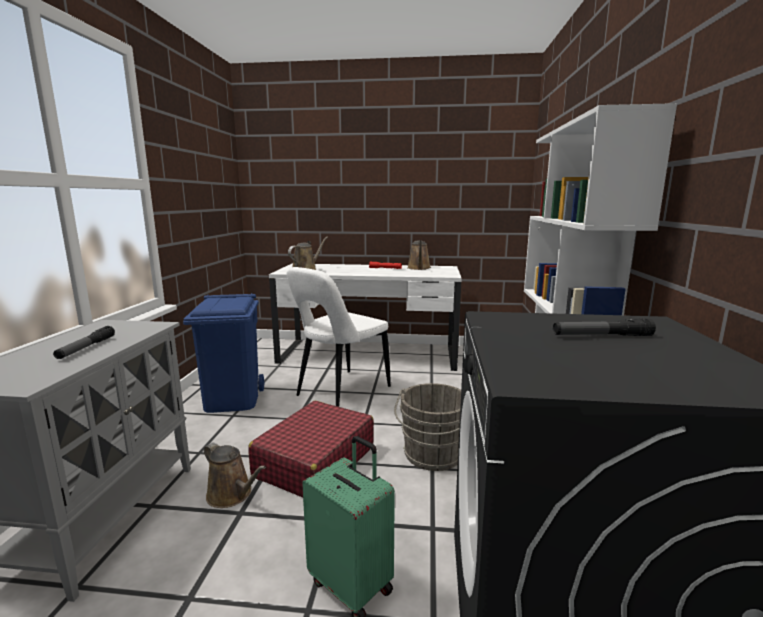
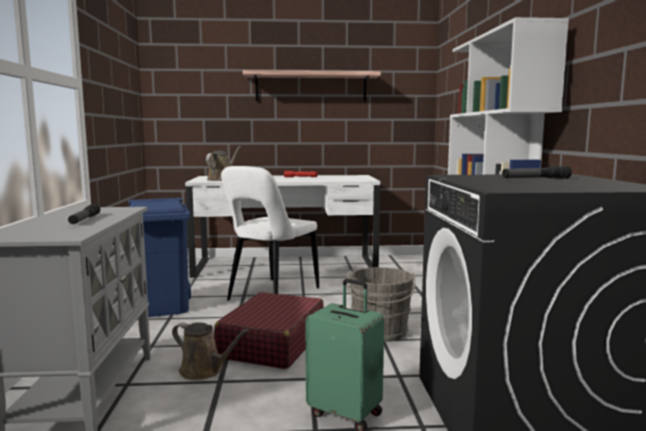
camera: 10 degrees left, 5 degrees down
(400, 176) = (311, 87): none -> shelf
(419, 268) = (334, 176): brown watering can -> none

